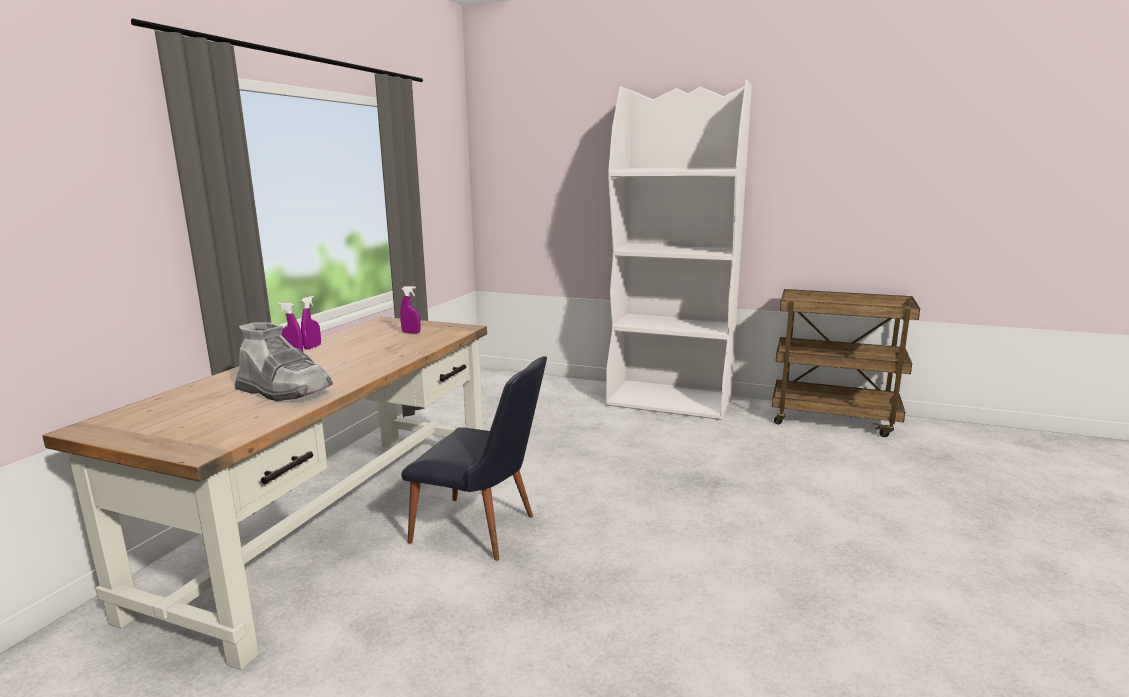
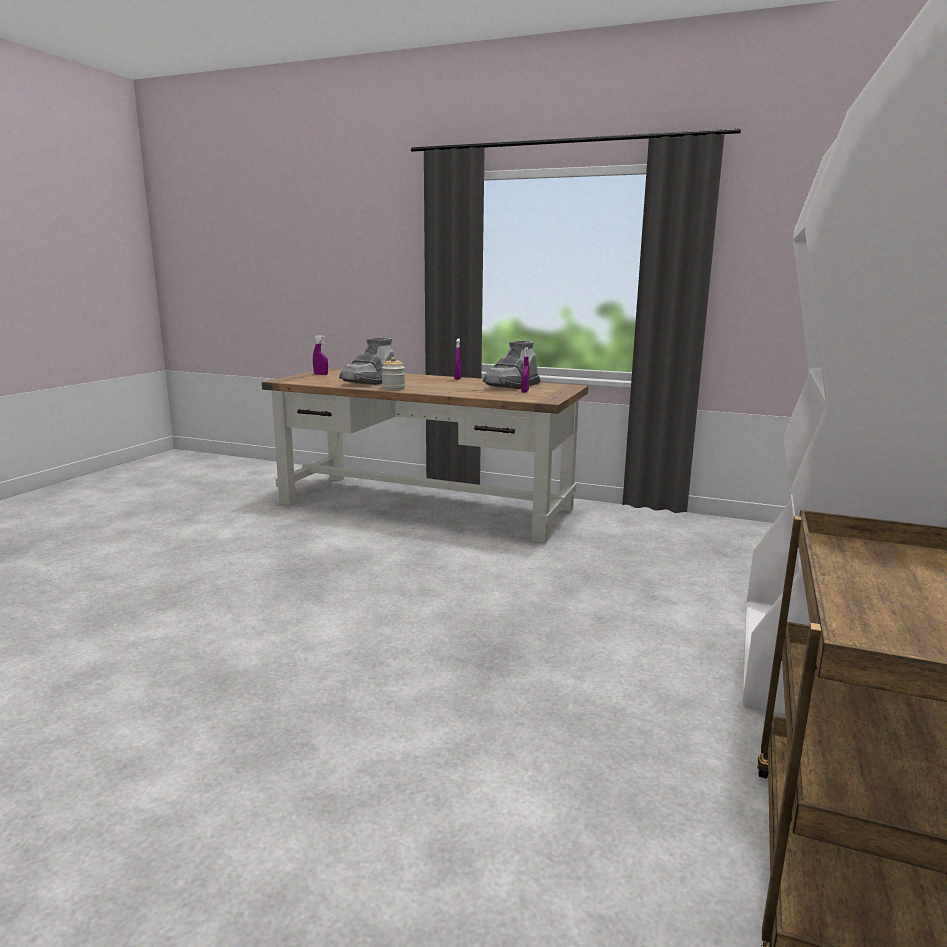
camera: 90 degrees right, 0 degrees up
(312, 347) = (477, 380): purple spray bottle -> purple spray bottle (321, 374)
(356, 377) = (393, 388): none -> jar
(370, 336) = (512, 386): none -> grey boot
(484, 531) = (400, 547): black chair -> none

